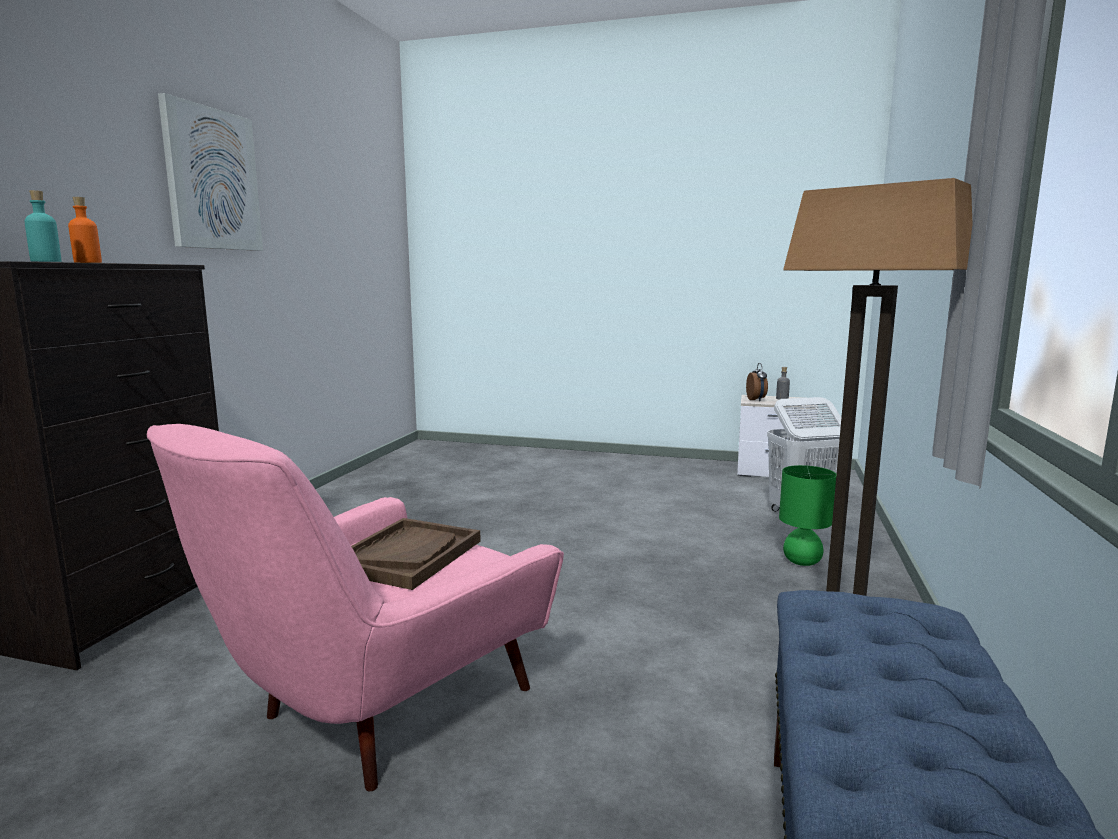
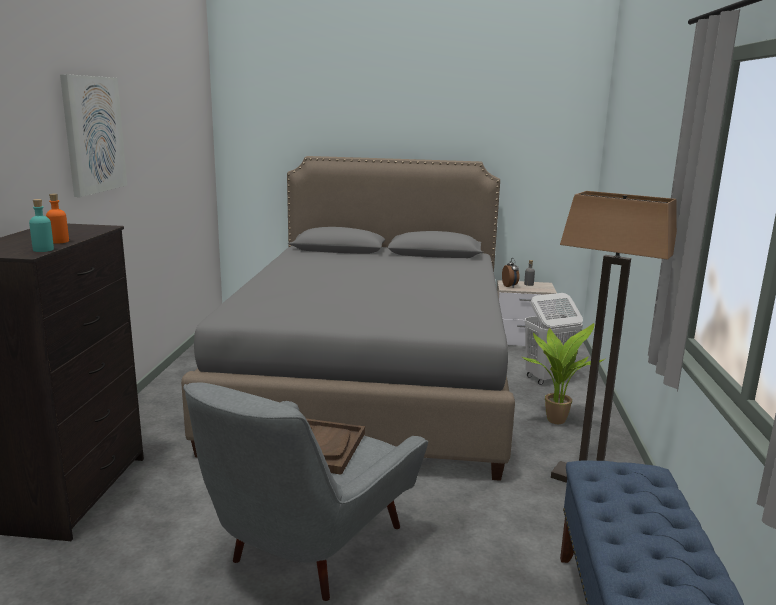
camera: 10 degrees left, 5 degrees up
(378, 712) = (306, 551): pink armchair -> grey armchair
(562, 507) = (371, 381): none -> grey bed
(801, 561) = (554, 419): green table lamp -> potted plant

